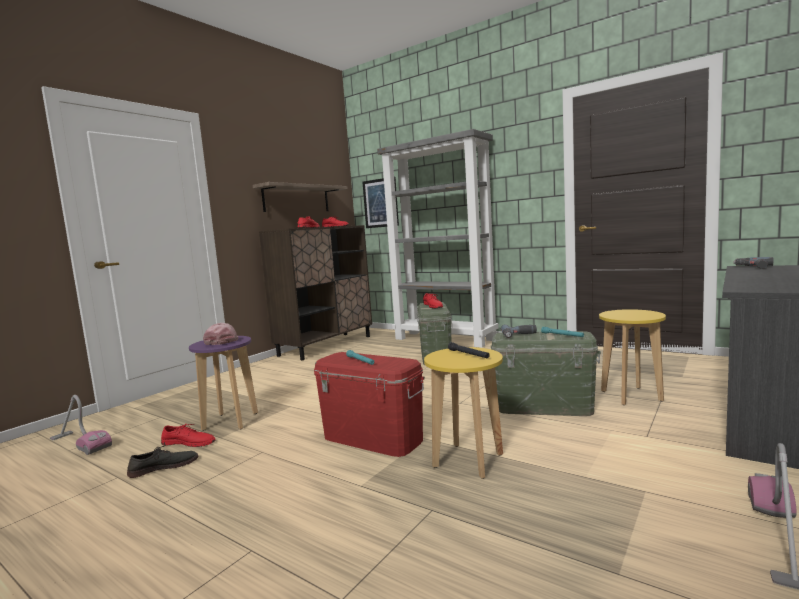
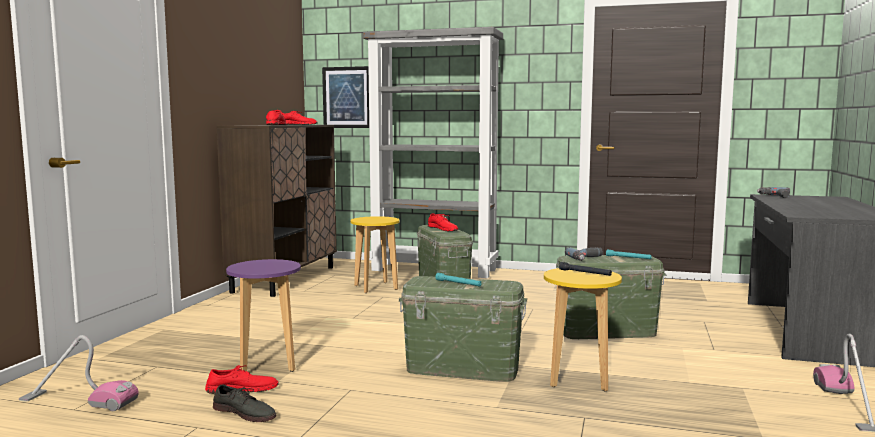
camera: 20 degrees left, 0 degrees up
(164, 467) = (245, 412): grey shoe -> grey shoe turned 75 degrees clockwise
(222, 341) = (265, 265): pink cap -> none
(296, 199) = (252, 84): shelf -> none
(372, 438) = (463, 369): red storage box -> green storage box
(631, 396) = (676, 318): yellow stool -> yellow stool (375, 287)

